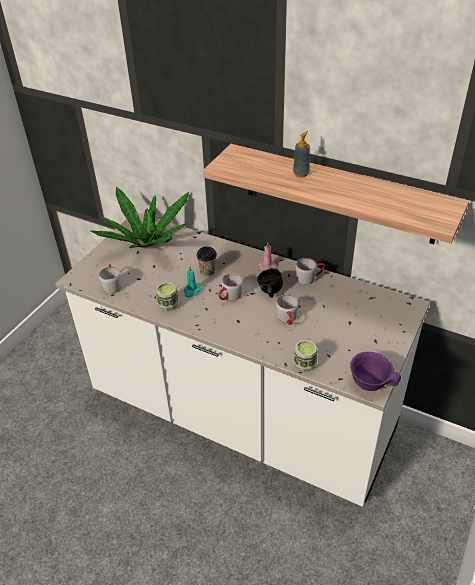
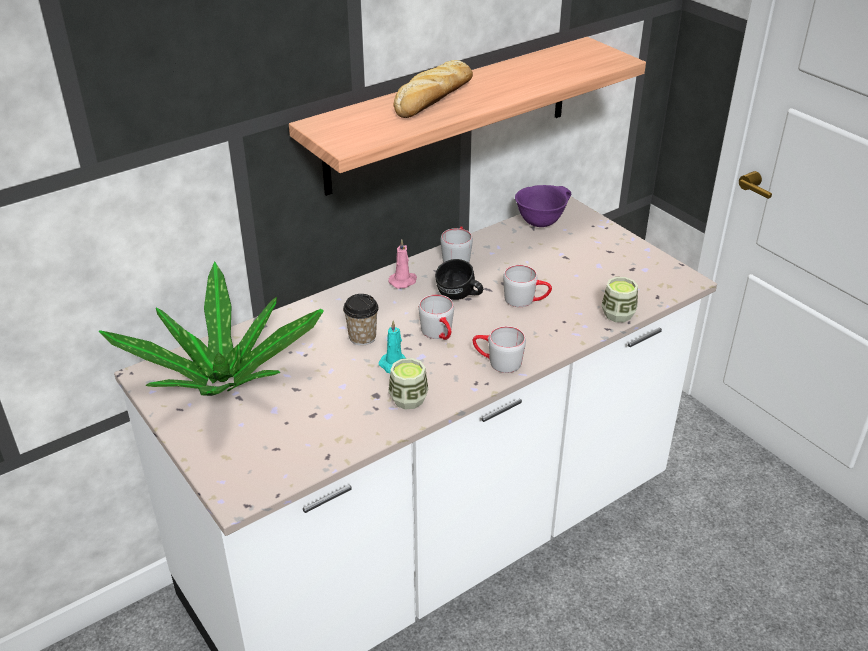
camera: 65 degrees left, 5 degrees down
(112, 284) = (299, 450): grey mug -> grey mug (497, 362)
(301, 173) = (433, 99): soap dispenser -> bread
(370, 383) = (676, 278): purple bowl -> purple bowl (540, 222)

